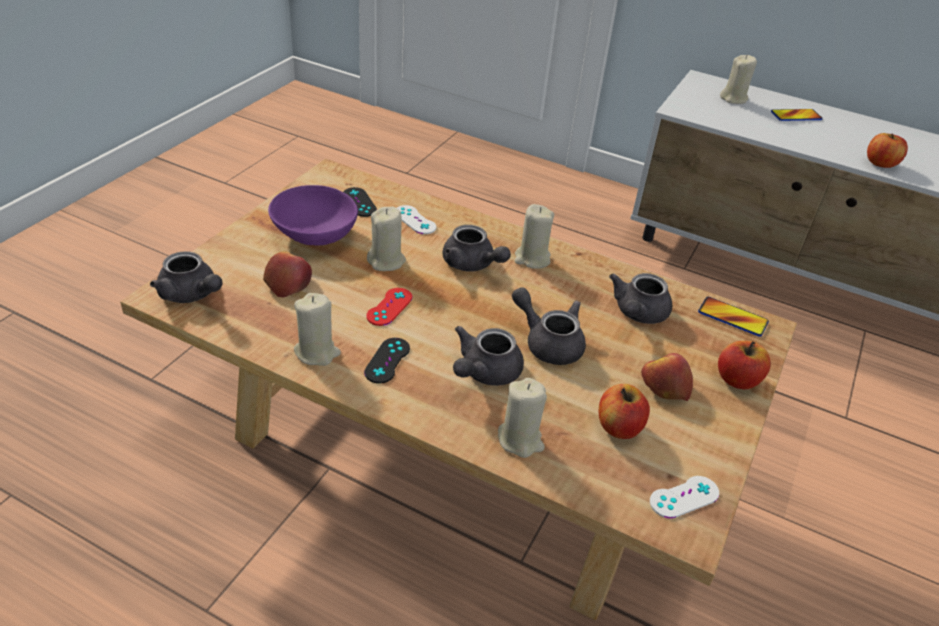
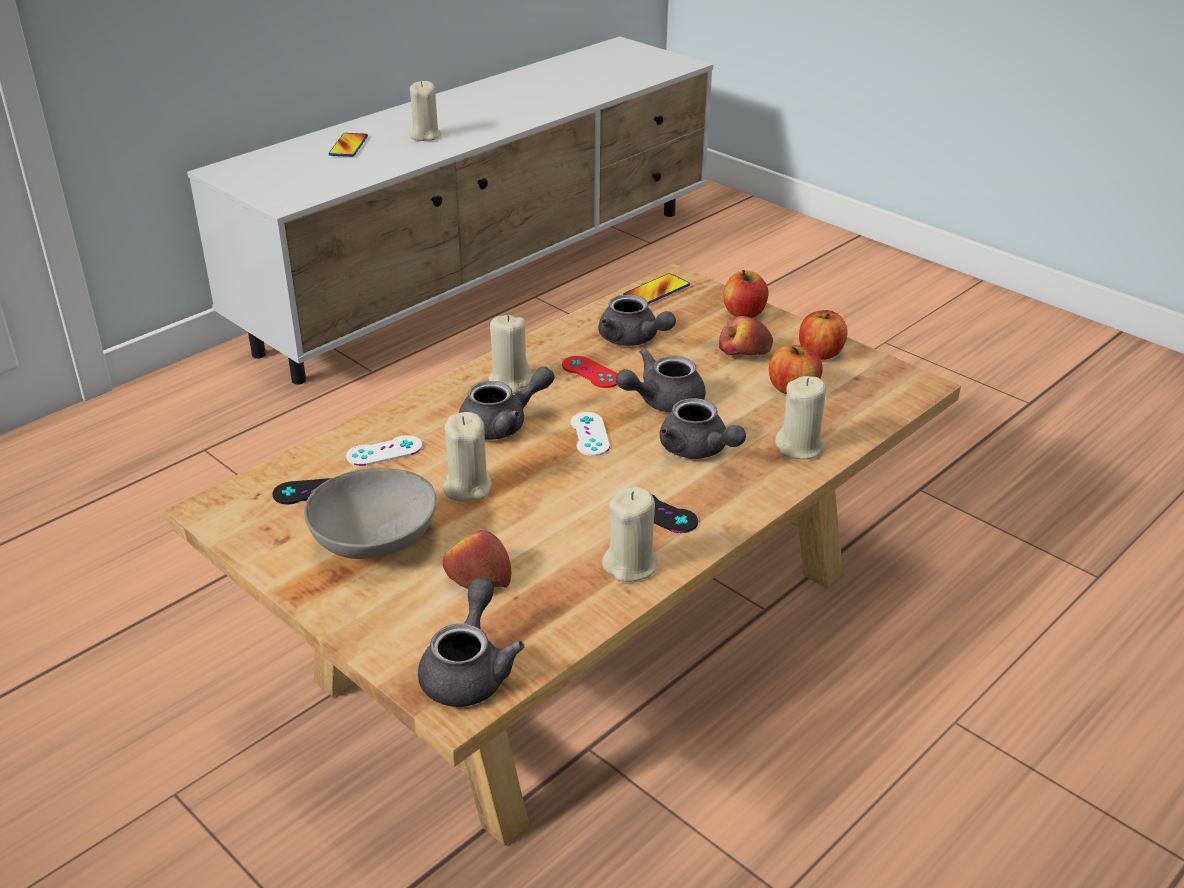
camera: 70 degrees left, 5 degrees down
(191, 294) = (469, 670): grey teapot -> grey teapot turned 45 degrees counterclockwise
(316, 234) = (373, 540): purple bowl -> grey bowl
(389, 307) = (562, 498): red game controller -> red game controller (591, 372)
(684, 497) = (881, 377): white game controller -> white game controller (590, 434)
(734, 99) = (283, 166): beige candle -> beige candle (425, 135)
(880, 163) = (470, 136): apple -> apple (820, 353)

